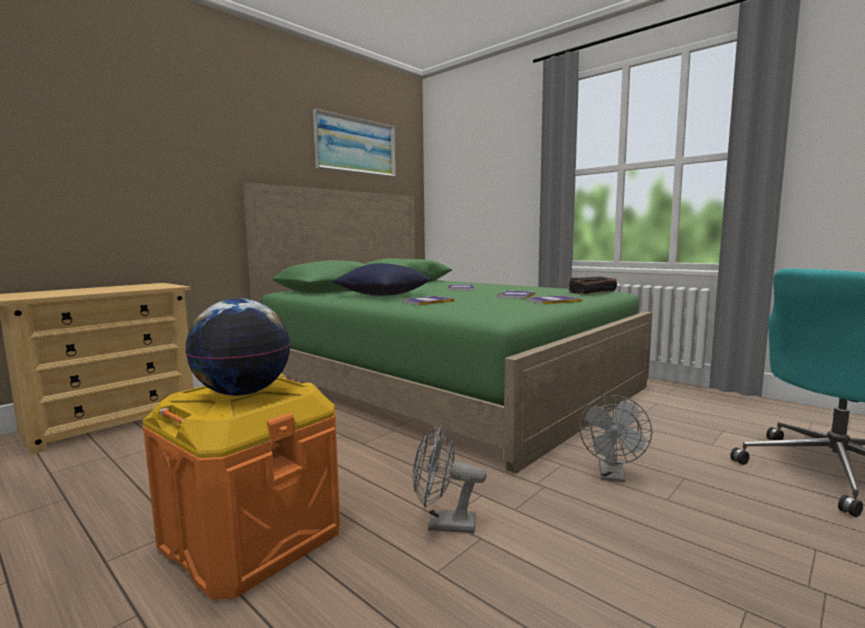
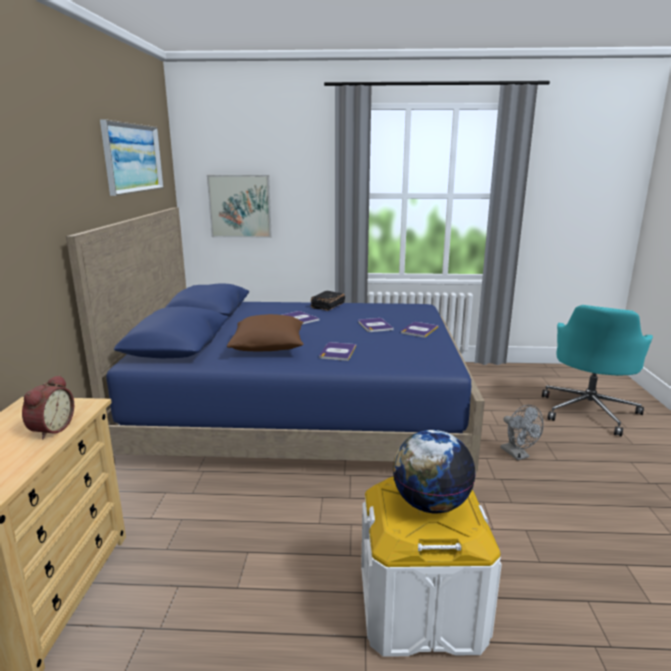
camera: 40 degrees left, 10 degrees up
(125, 289) = (50, 429): none -> alarm clock
(251, 538) = (420, 608): orange storage box -> white storage box
(383, 295) = (269, 348): blue pillow -> brown pillow
(443, 381) = (302, 410): green bed -> blue bed
(443, 525) = (498, 532): grey fan -> none
(466, 195) = (240, 206): none -> picture
(591, 293) = (412, 310): black book -> black book (327, 306)

